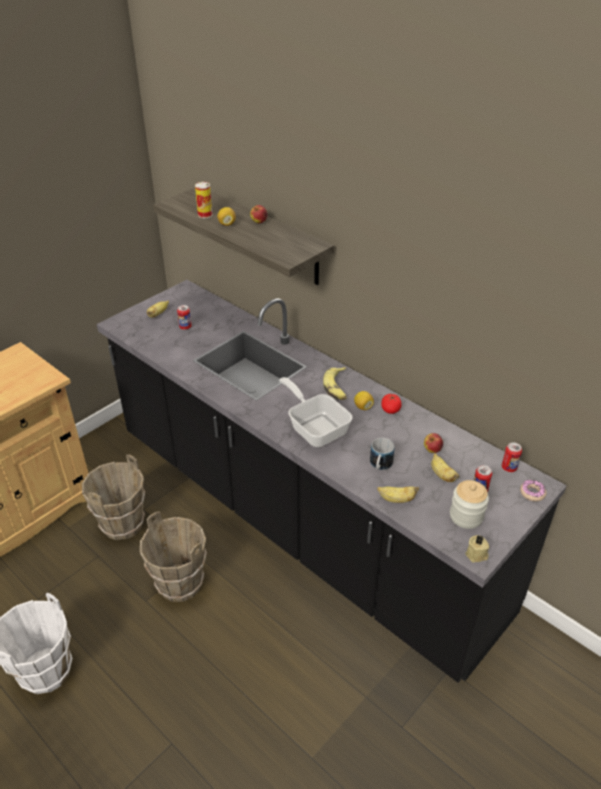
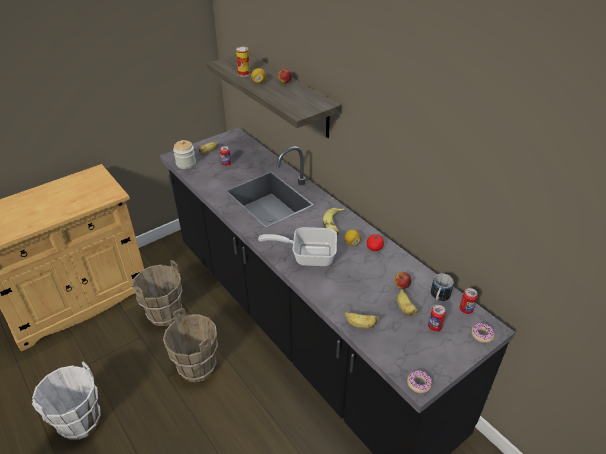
camera: 10 degrees right, 0 degrees up
(315, 427) = (307, 255): frying pan -> frying pan turned 60 degrees counterclockwise
(380, 466) = (353, 294): mug -> mug (438, 297)
(466, 516) = (417, 347): jar -> jar (186, 164)
(477, 555) = (419, 383): beige candle -> donut

